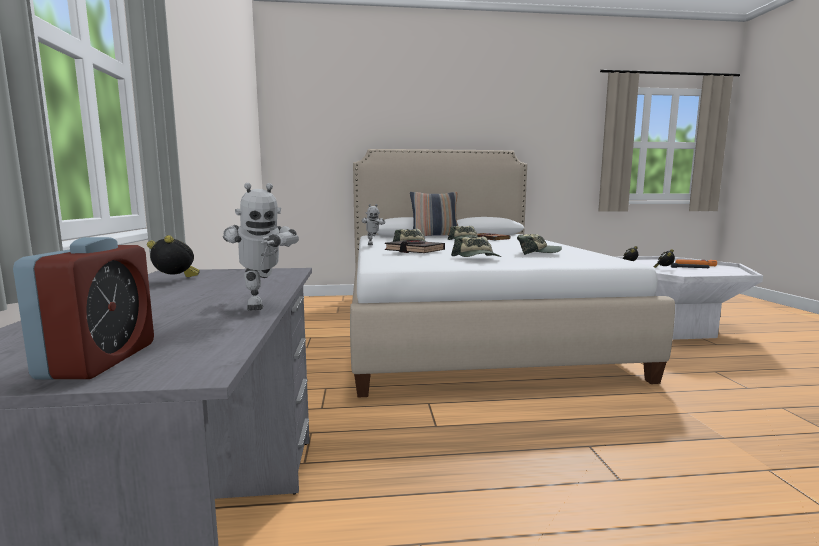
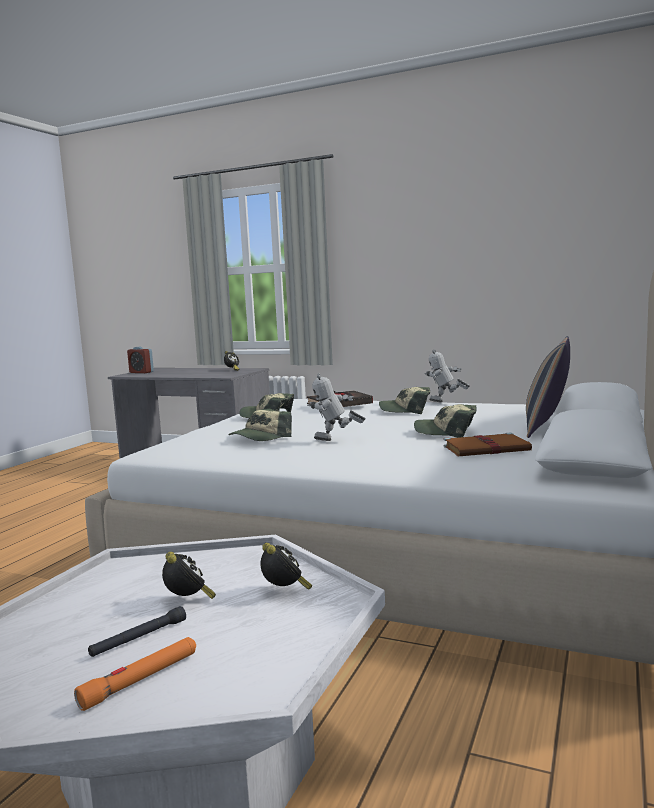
camera: 120 degrees right, 0 degrees up
(261, 304) = (165, 376): toy robot -> toy robot (335, 441)

